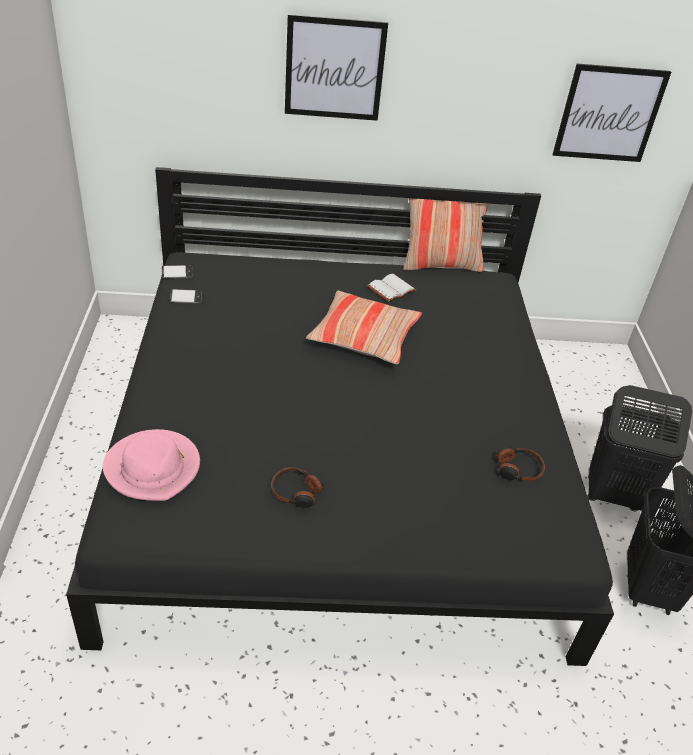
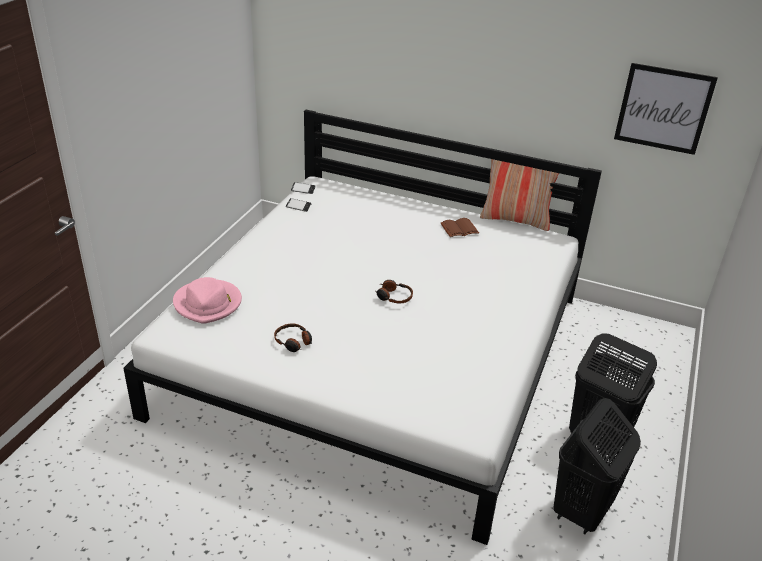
camera: 25 degrees right, 5 degrees down
(334, 69) = (436, 49): picture -> none
(338, 460) = (378, 353): black bed -> white bed
(364, 337) = (413, 256): pillow -> none
(391, 288) = (459, 228): white book -> brown book
(516, 469) = (469, 369): headphones -> headphones (393, 297)

